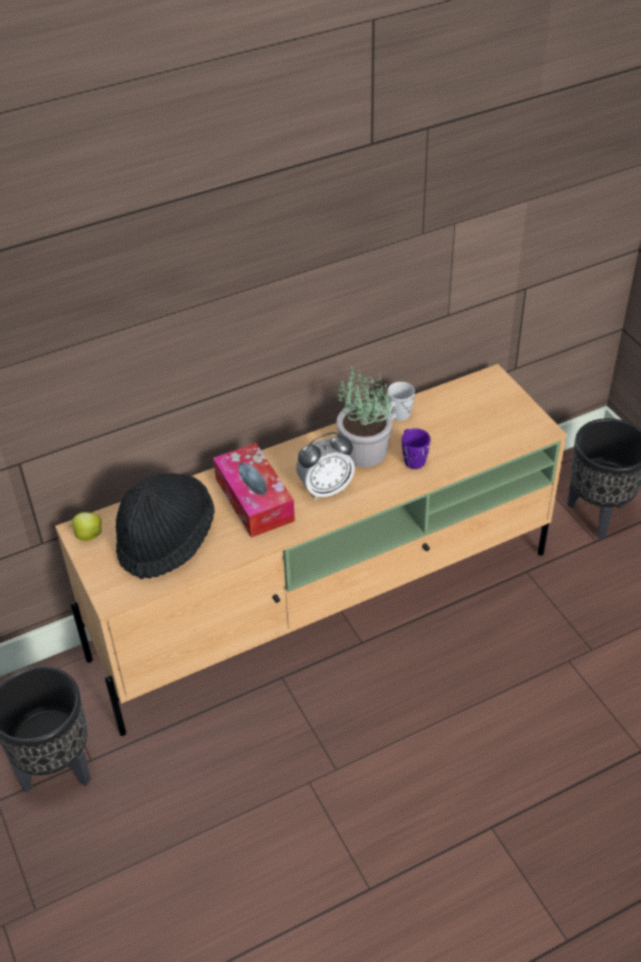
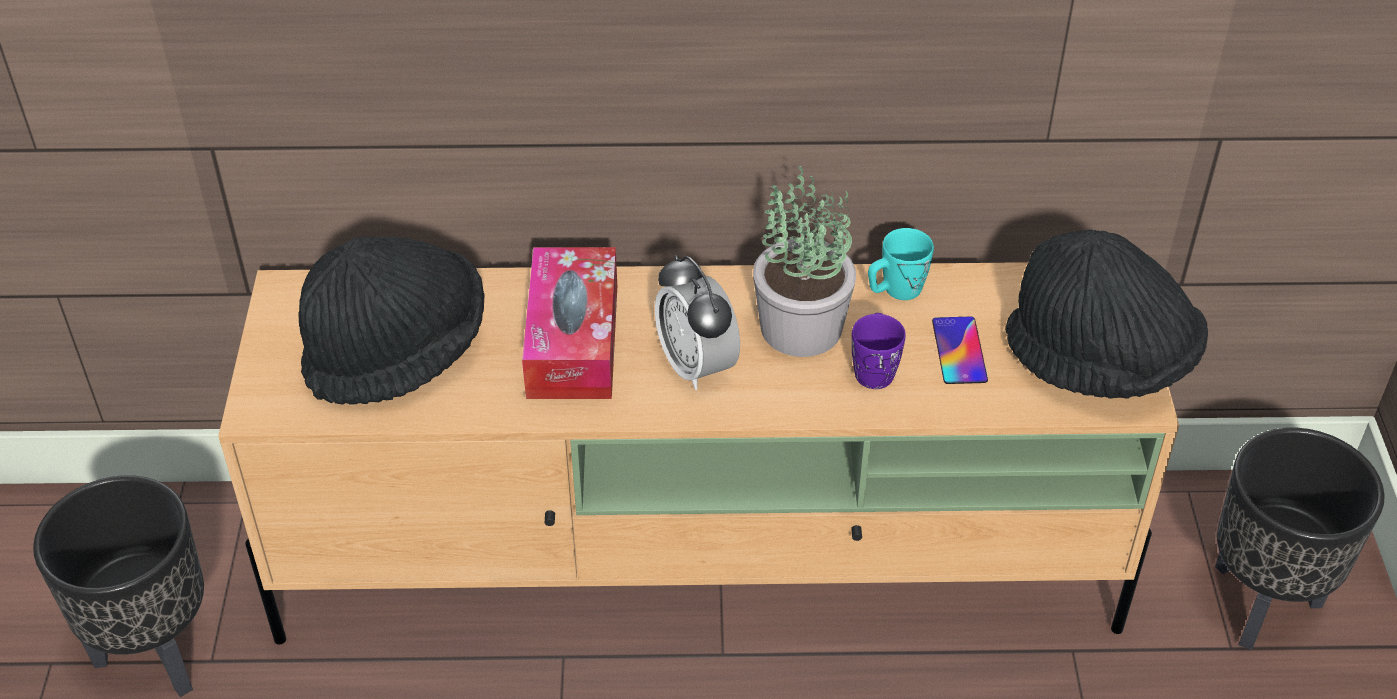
camera: 25 degrees right, 0 degrees up
(88, 535) = (291, 303): apple -> none
(325, 489) = (696, 366): alarm clock -> alarm clock turned 60 degrees clockwise
(397, 417) = (895, 291): white mug -> turquoise mug
(446, 435) = (959, 351): none -> phone
(513, 417) = (1099, 362): none -> black hat

